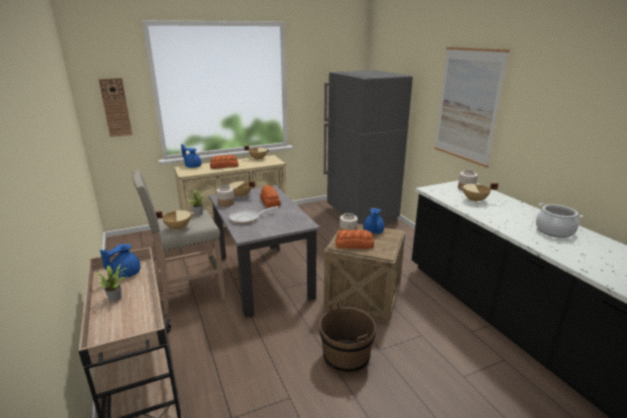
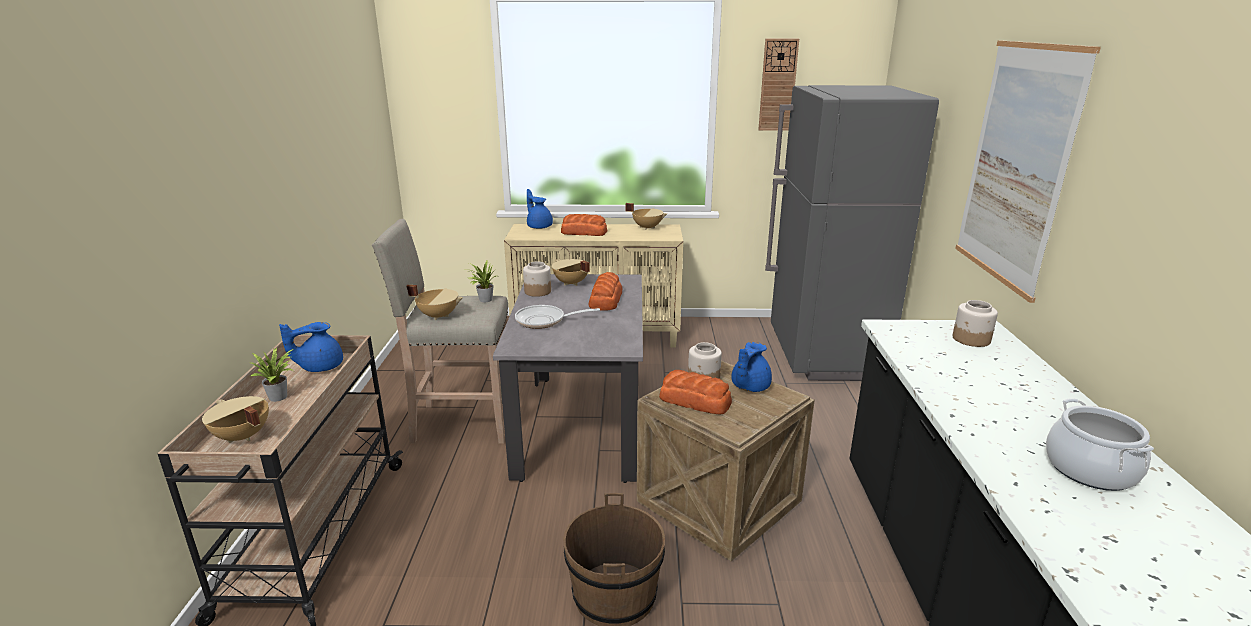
camera: 25 degrees right, 0 degrees up
(116, 107) = (443, 125): wall clock -> wall clock (778, 85)
(475, 200) = (964, 366): beige cooking pot -> beige cooking pot (241, 437)

